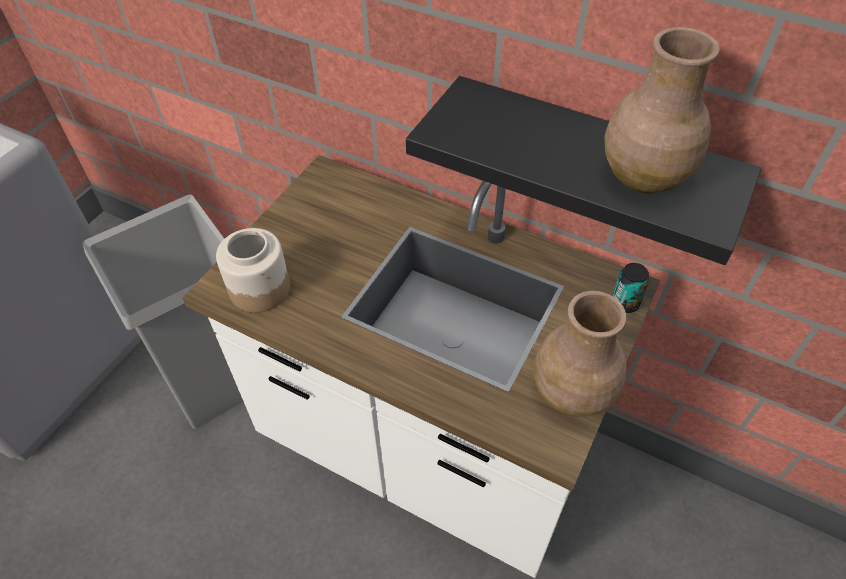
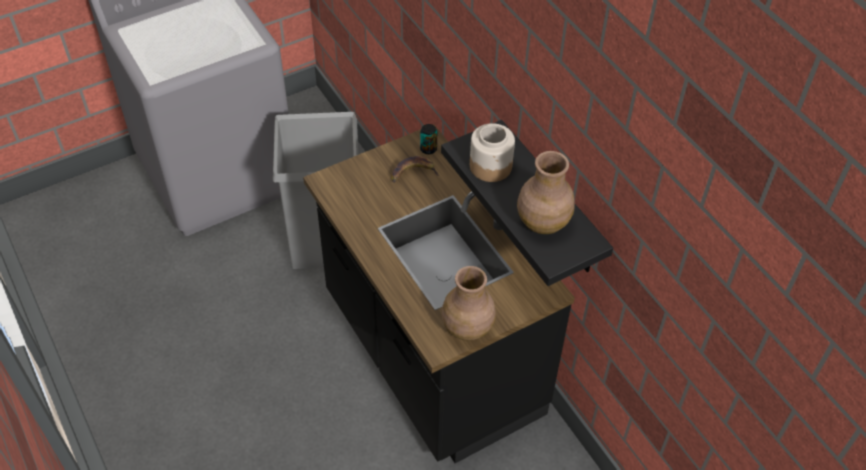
camera: 30 degrees right, 0 degrees up
(260, 288) = (346, 191): jar -> jar (491, 166)
(336, 222) = (413, 172): none -> banana
(425, 447) = (430, 356): white counter -> black counter
(624, 303) = (540, 298): can -> can (428, 149)

